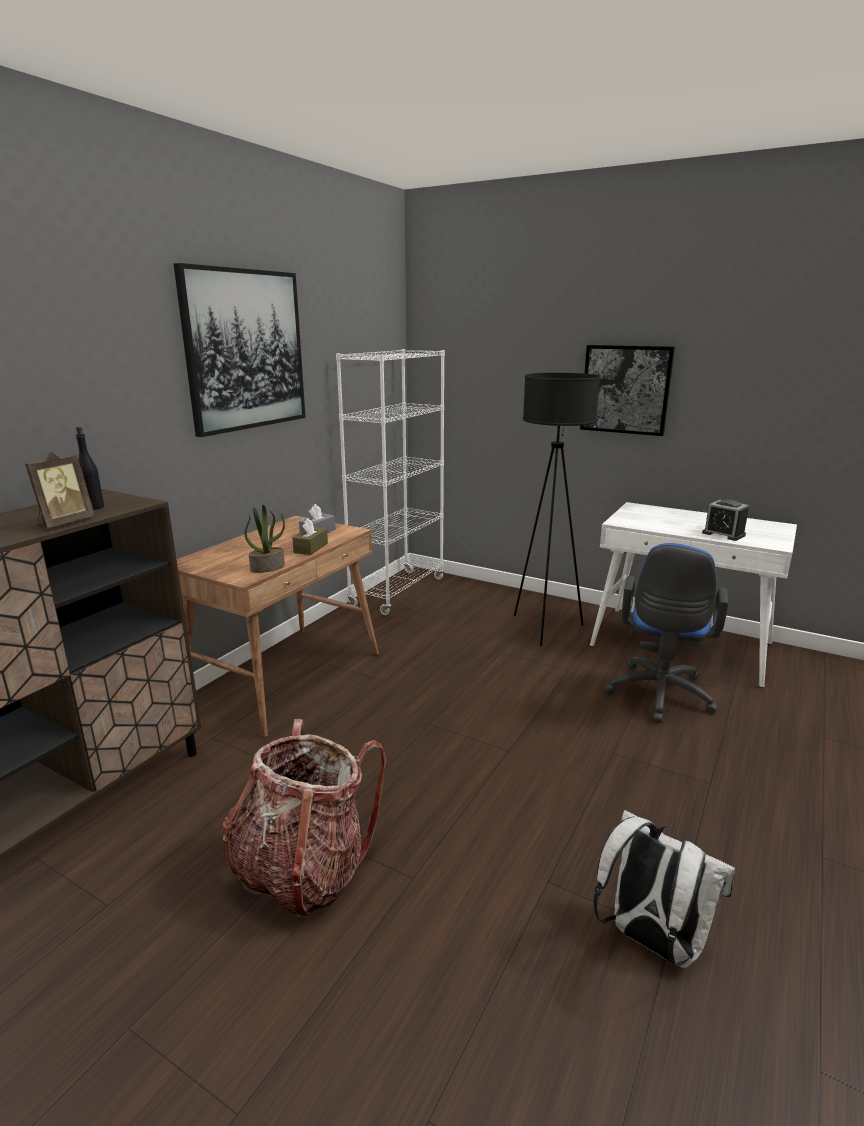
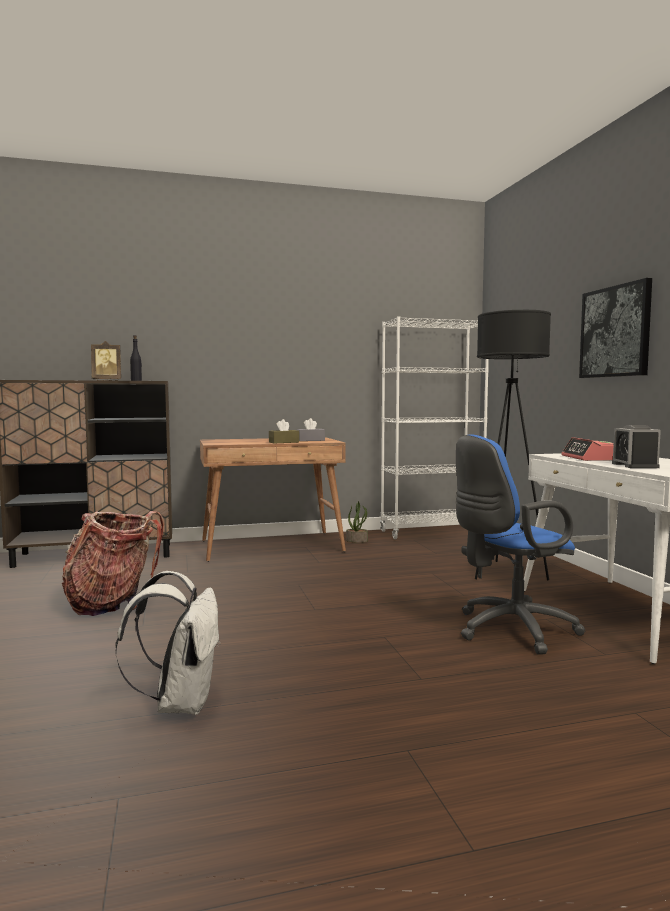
camera: 45 degrees right, 15 degrees down
(245, 350) = (294, 314): picture -> none
(268, 567) = (238, 443): potted plant -> potted plant (357, 540)
(663, 524) = (591, 458): none -> alarm clock

